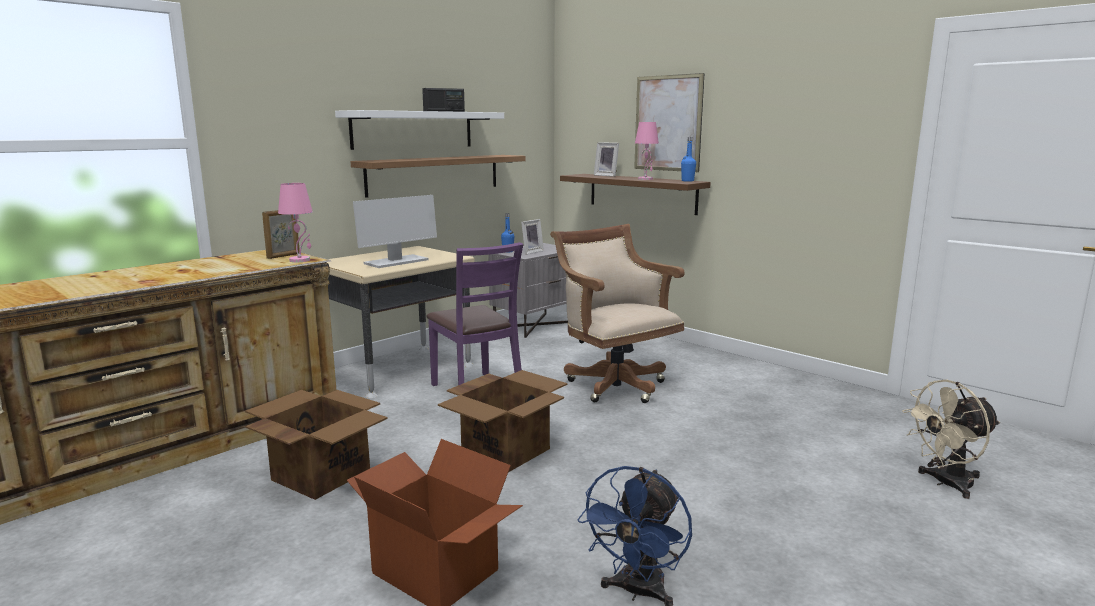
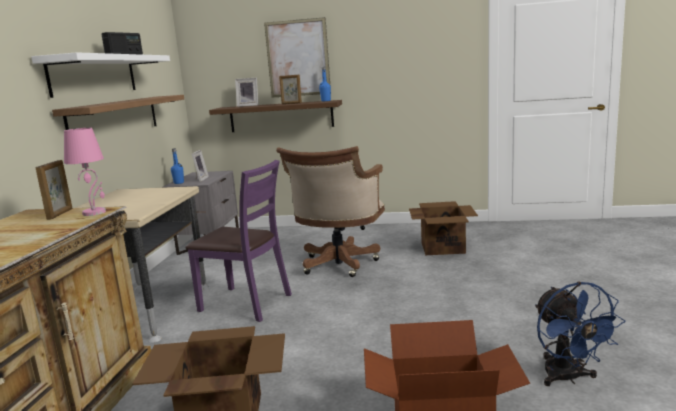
camera: 35 degrees left, 0 degrees up
(396, 262) = (138, 203): monitor -> none
(507, 450) = (342, 333): cardboard box -> cardboard box (443, 247)
(613, 385) = (338, 265): office chair -> office chair turned 90 degrees counterclockwise
(645, 179) = (291, 103): pink table lamp -> picture frame
(945, 483) = (587, 256): beige fan -> none

